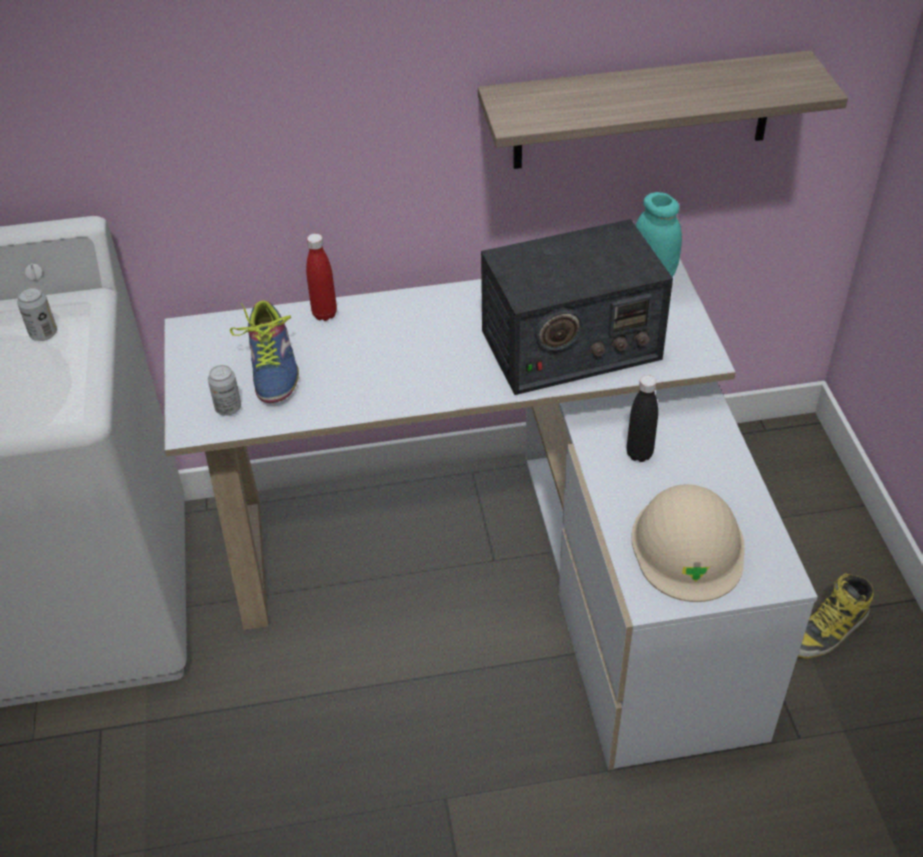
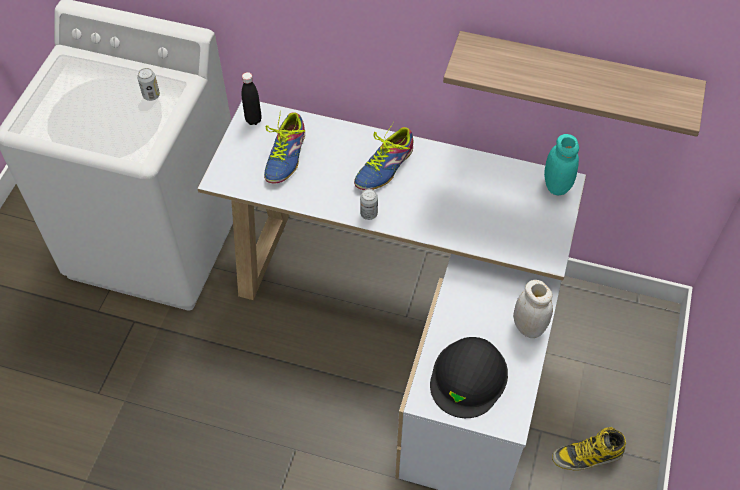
camera: 25 degrees right, 10 degrees up
(228, 408) = (245, 175): can -> can (369, 214)
(324, 314) = (336, 131): red bottle -> none
(420, 331) = (385, 167): none -> shoe
(569, 345) = (470, 214): radio -> none
(639, 454) = (479, 303): black bottle -> black bottle (253, 120)
(688, 546) = (469, 377): beige hard hat -> black hard hat
(720, 456) = (528, 327): none -> white jar

